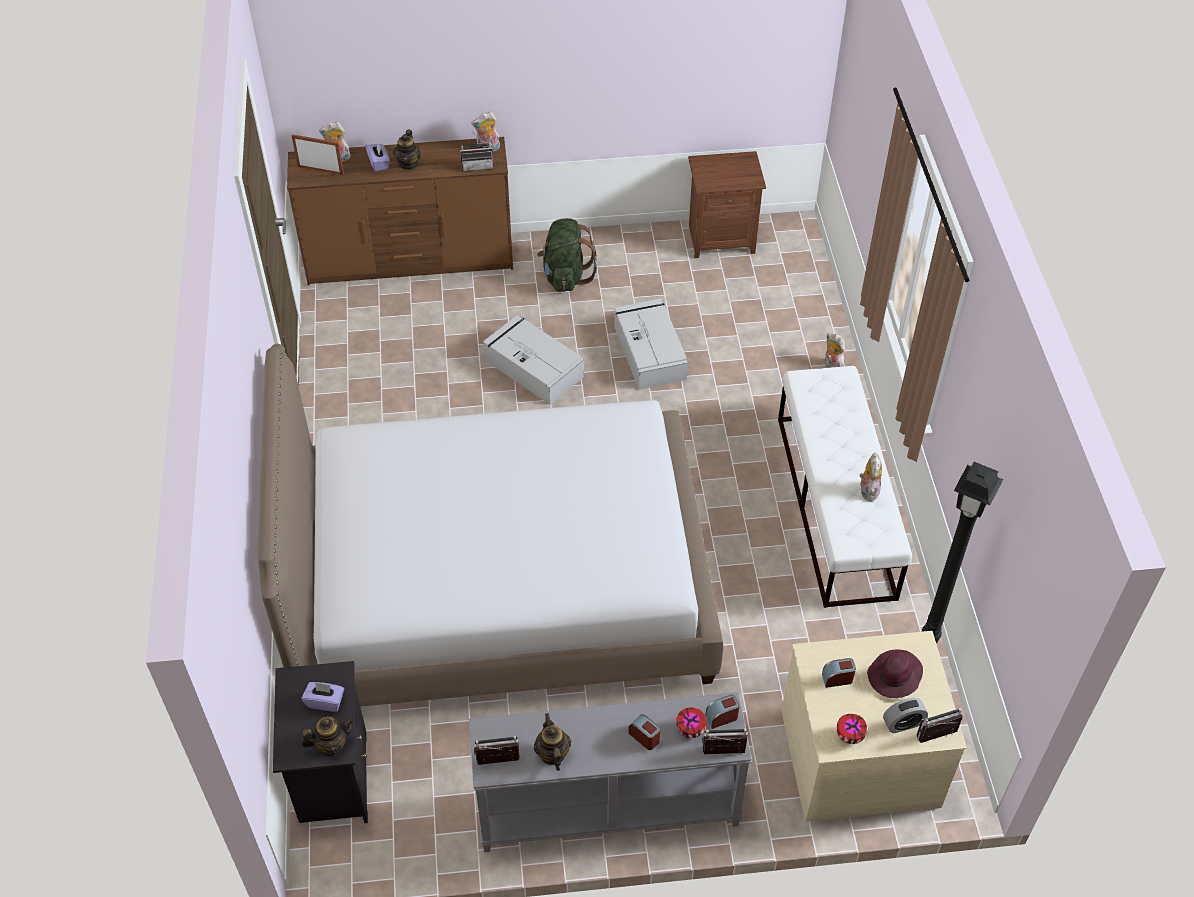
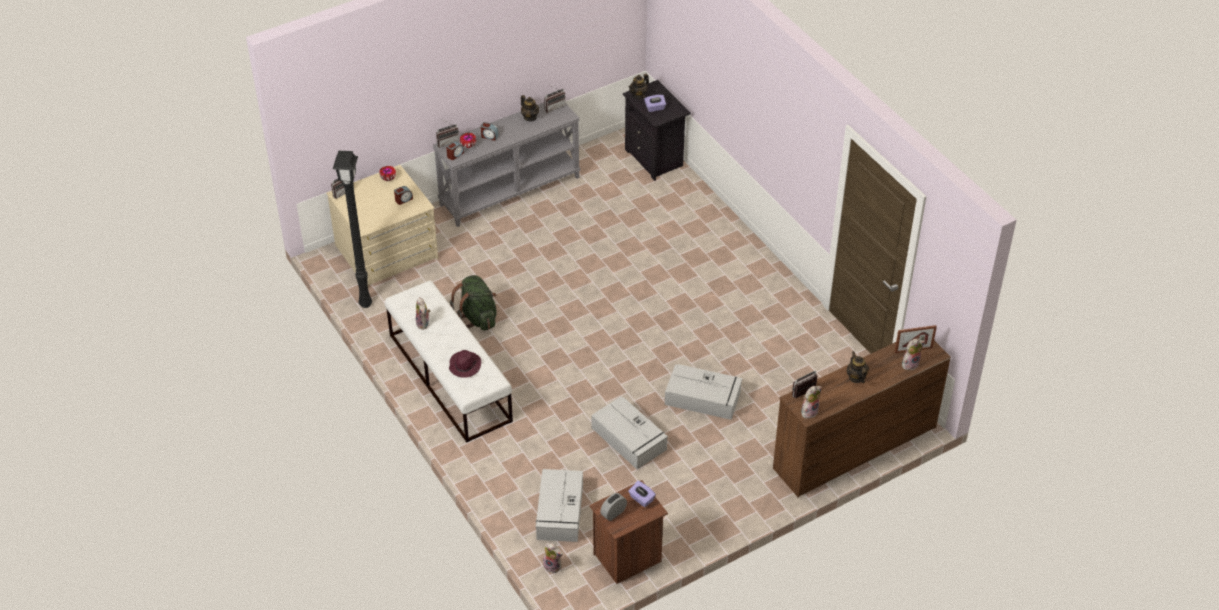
camera: 155 degrees right, 5 degrees down
(379, 163) = (877, 370): purple tissue box -> purple tissue box (641, 499)
(499, 583) = (633, 266): bed -> none
(565, 276) = (729, 478): green backpack -> green backpack (477, 318)
(770, 303) = (560, 512): none -> grey storage box
(831, 366) = (490, 476): plush toy -> plush toy (553, 566)
(894, 676) = (373, 210): purple hat -> purple hat (464, 365)
(902, 723) = (362, 191): alarm clock -> alarm clock (613, 513)

